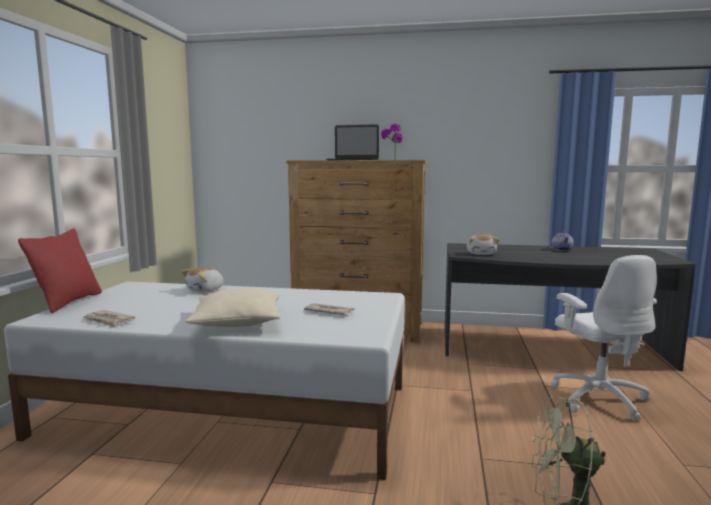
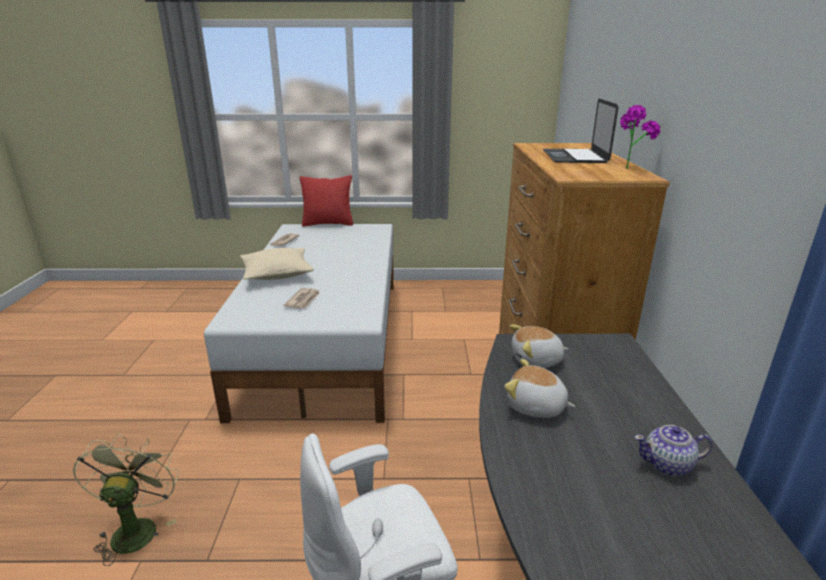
camera: 80 degrees right, 15 degrees up
(206, 290) = (368, 249): plush toy -> plush toy (536, 407)

